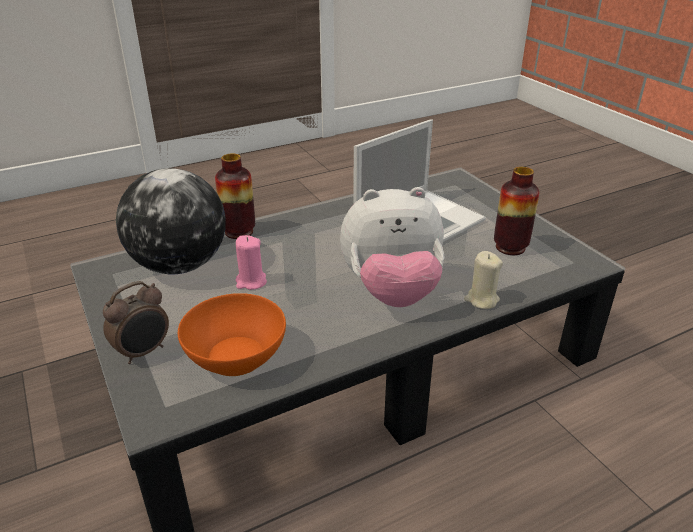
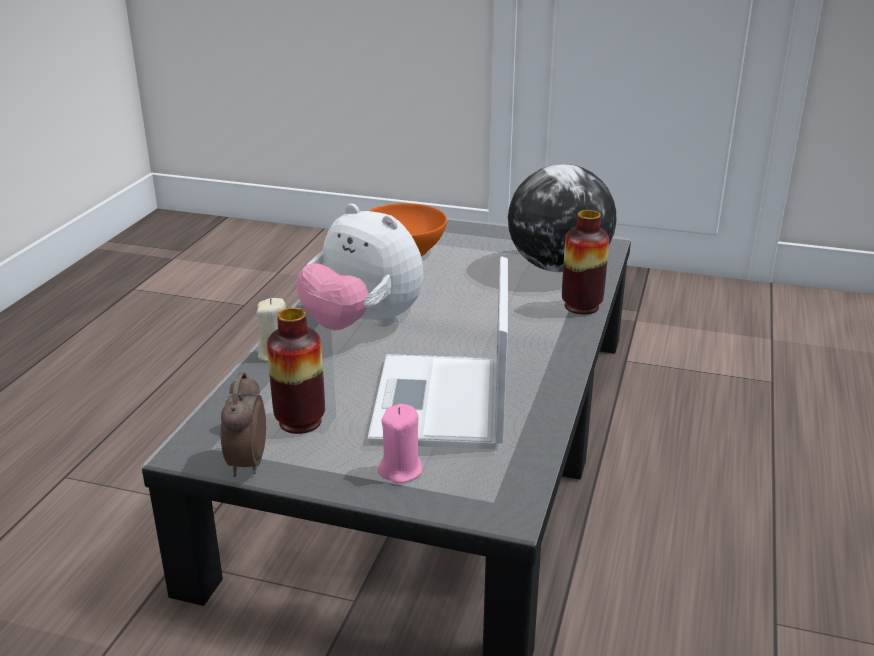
camera: 135 degrees right, 5 degrees down
(144, 352) = (461, 230): alarm clock -> alarm clock (246, 463)
(251, 282) = (483, 282): pink candle -> pink candle (400, 470)
(392, 292) = (362, 325): plush toy -> plush toy turned 90 degrees counterclockwise

